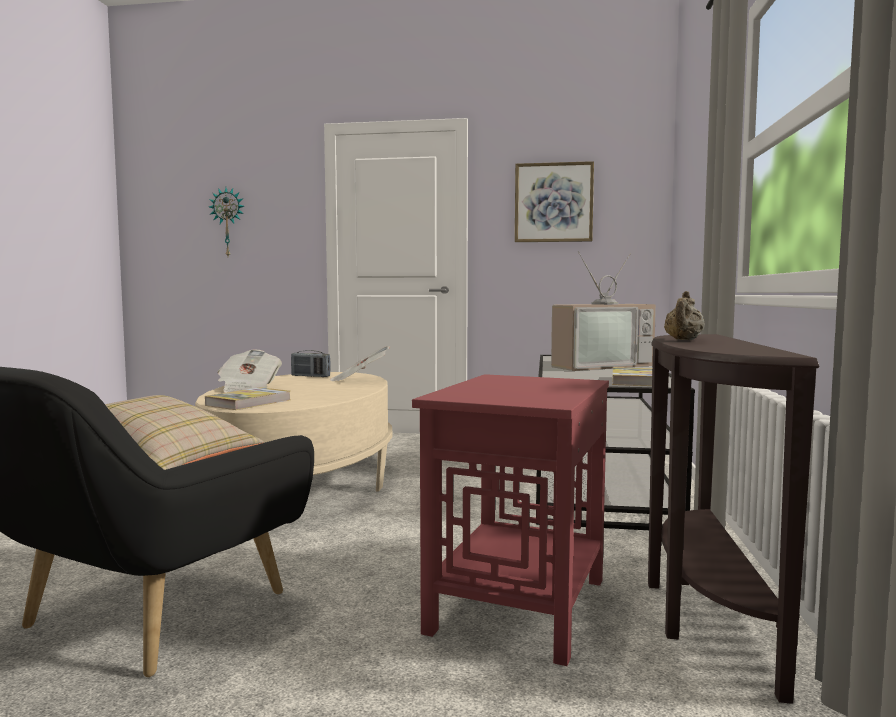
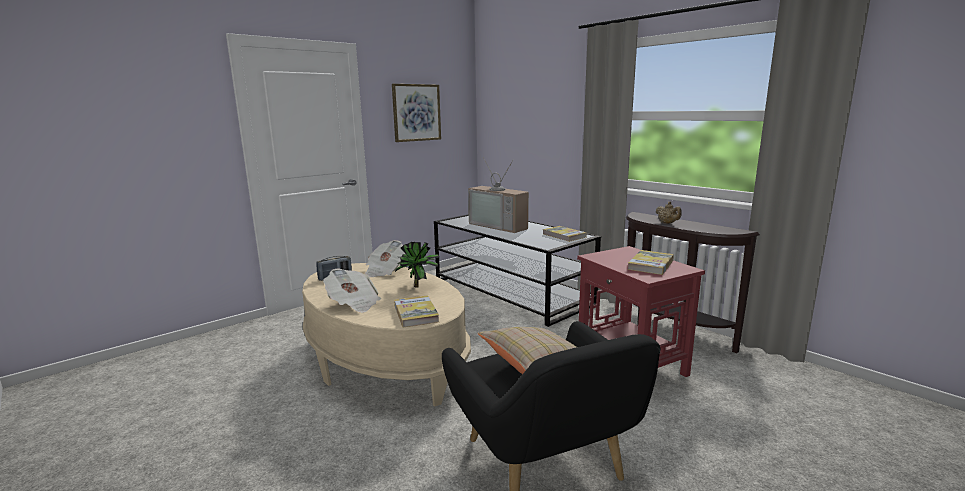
camera: 50 degrees left, 10 degrees up
(228, 222) = (120, 134): wall clock -> none
(331, 392) = (419, 287): none -> potted plant
(521, 392) = (650, 265): none -> book
(598, 365) = (501, 225): television -> television turned 120 degrees clockwise

